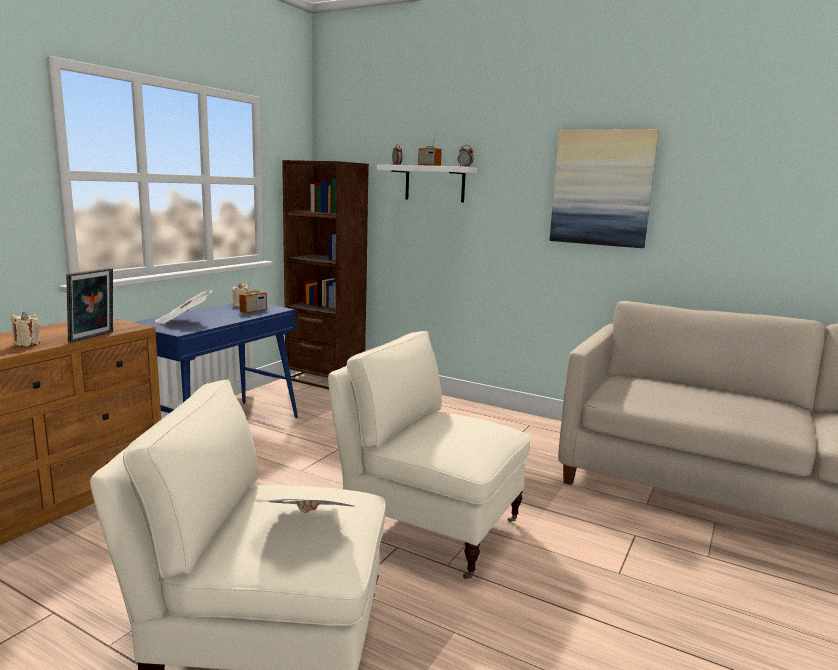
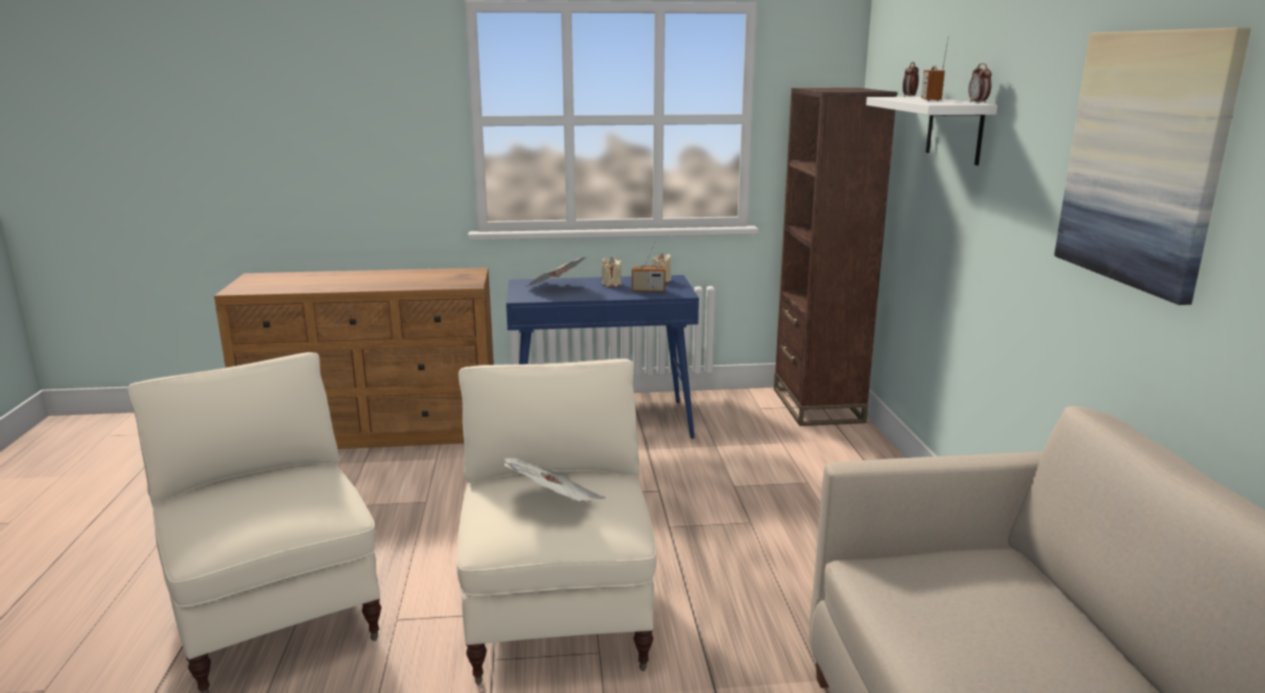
camera: 55 degrees right, 5 degrees up
(27, 343) = (370, 283): beige candle -> beige candle (611, 284)
(93, 337) = (417, 288): picture frame -> none
(307, 527) = (237, 510): newspaper -> newspaper (555, 504)

